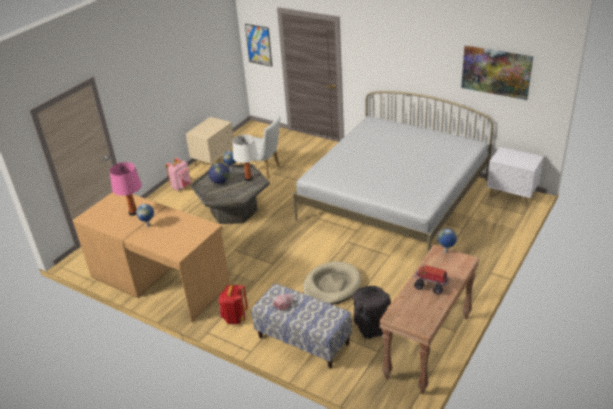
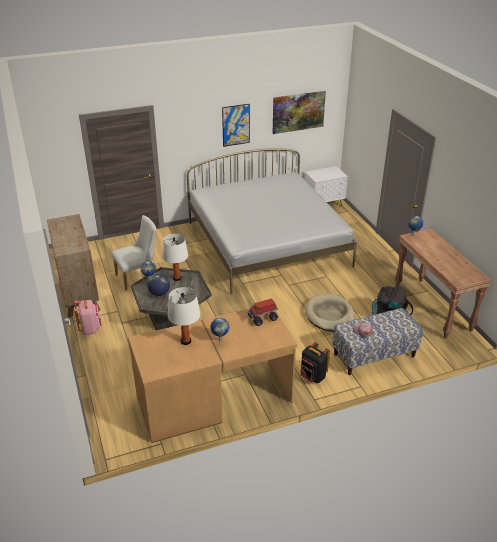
camera: 55 degrees left, 0 degrees up
(133, 212) = (186, 341): pink table lamp -> white table lamp
(214, 160) = (79, 294): beige nightstand -> brown dresser
(235, 317) = (312, 377): red backpack -> black backpack
(258, 45) = (56, 162): picture -> picture (236, 125)
(431, 286) = (441, 255): toy truck -> toy truck (263, 318)

